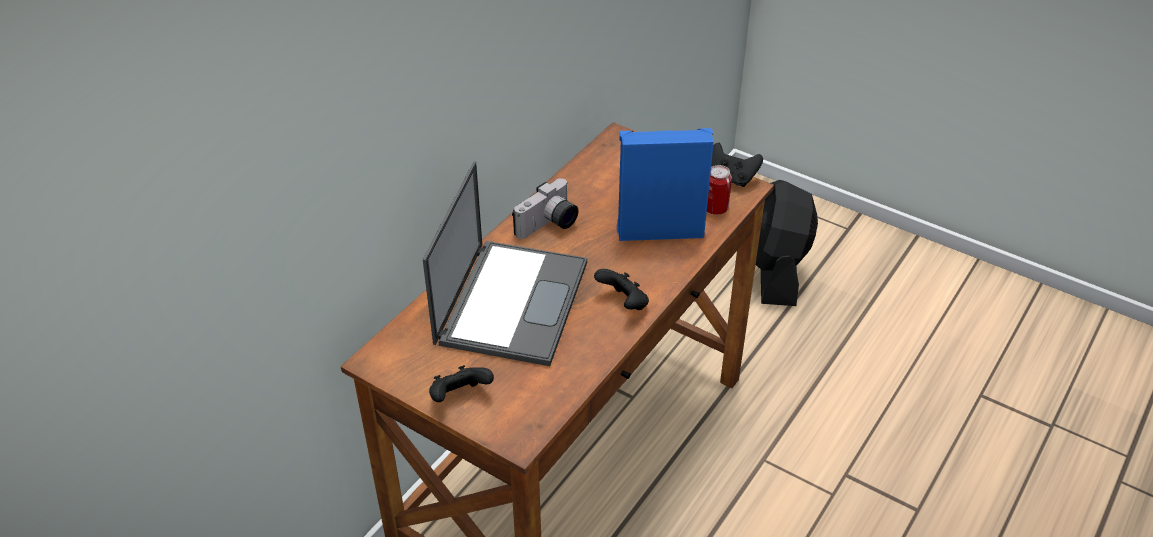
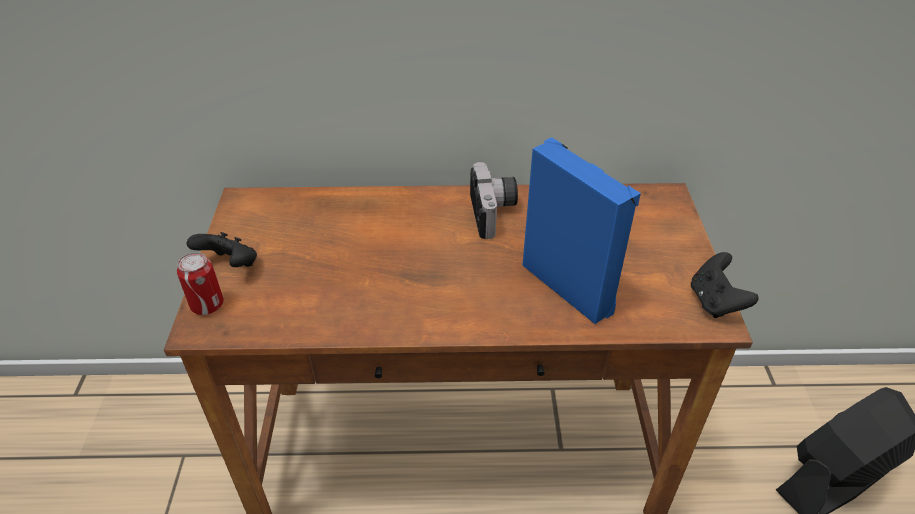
camera: 55 degrees right, 0 degrees up
(512, 300) = (375, 238): laptop -> none
(549, 225) = (495, 213): camera -> camera turned 105 degrees counterclockwise
(623, 303) = (437, 311): black game controller -> none
(715, 208) = (652, 311): can -> can (207, 305)

